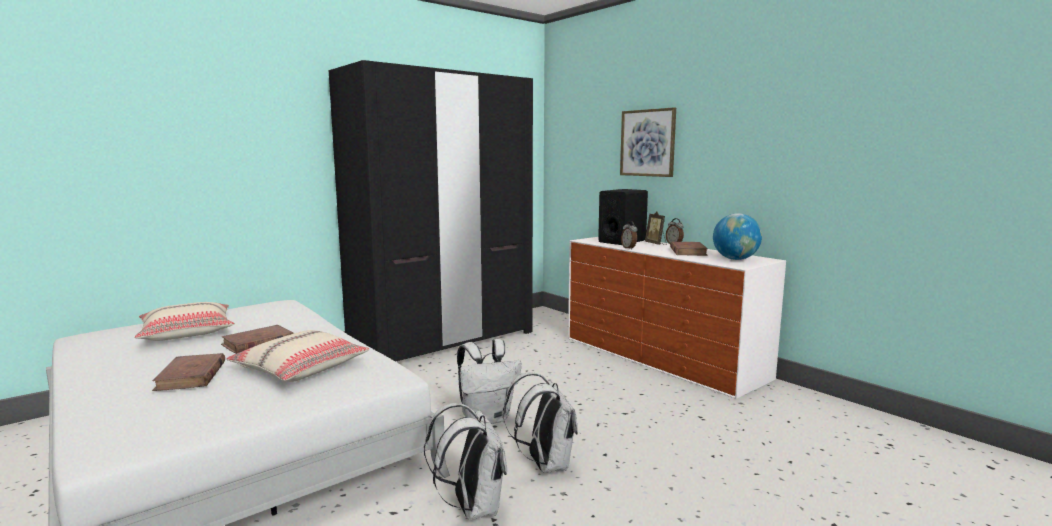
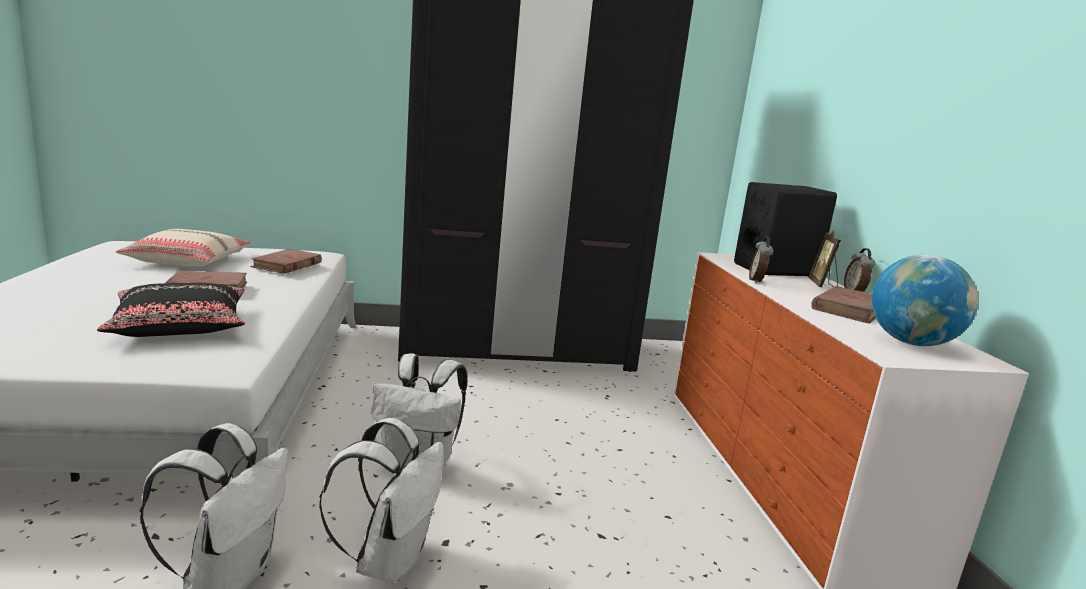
camera: 30 degrees right, 5 degrees up
(191, 376) = (85, 302): brown book -> brown book (287, 265)
(300, 368) = (180, 325): beige pillow -> black pillow
(647, 143) = (860, 112): picture -> none

